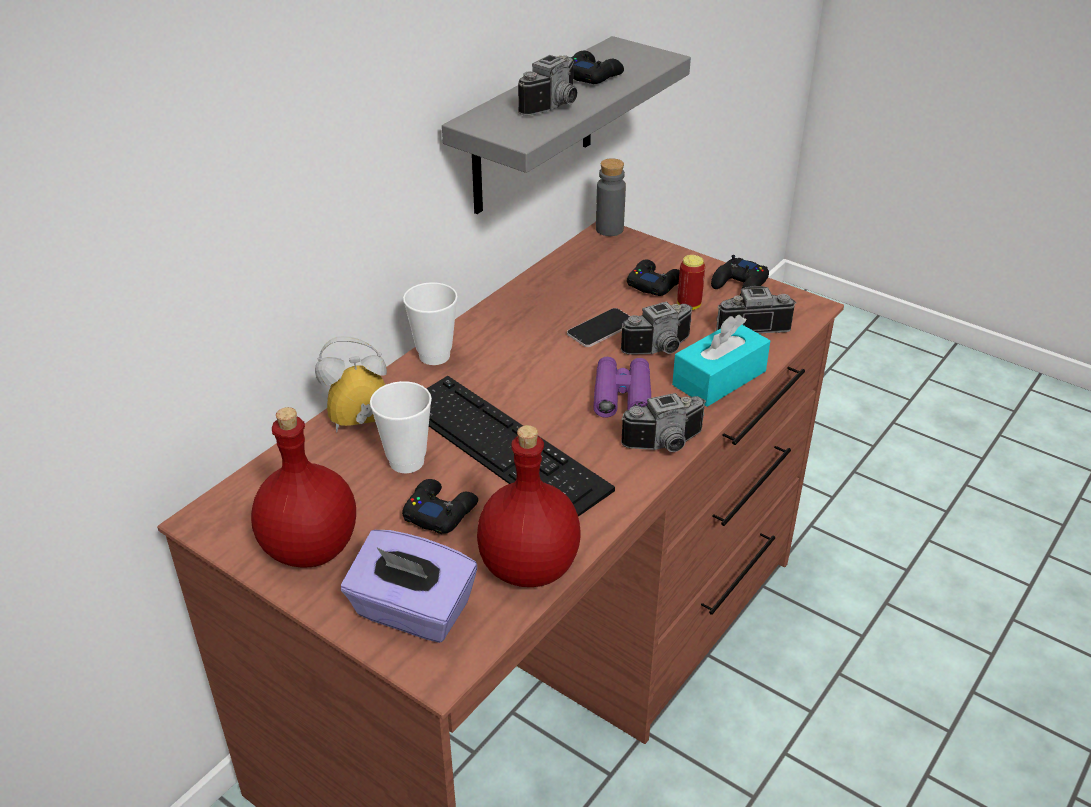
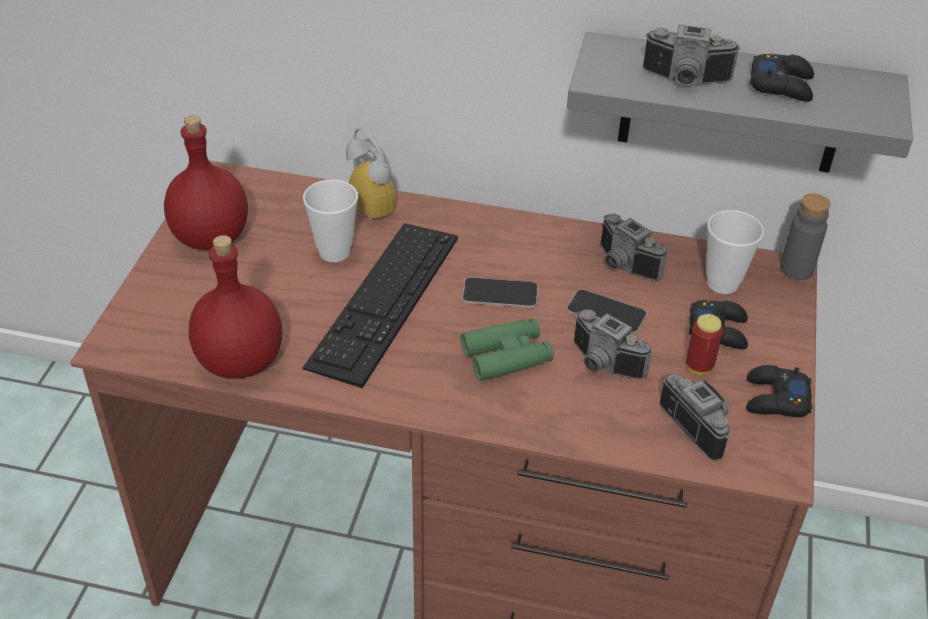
camera: 65 degrees right, 5 degrees up
(412, 612) = (165, 312): purple tissue box -> none
(434, 356) = (486, 220): cup -> cup (722, 283)
(440, 512) = (282, 290): black game controller -> none
(540, 376) = (500, 294): none -> phone
(622, 395) = (506, 356): purple binoculars -> green binoculars
(666, 445) = (448, 407): camera -> camera (623, 266)
(719, 378) = (582, 421): turquoise tissue box -> none

